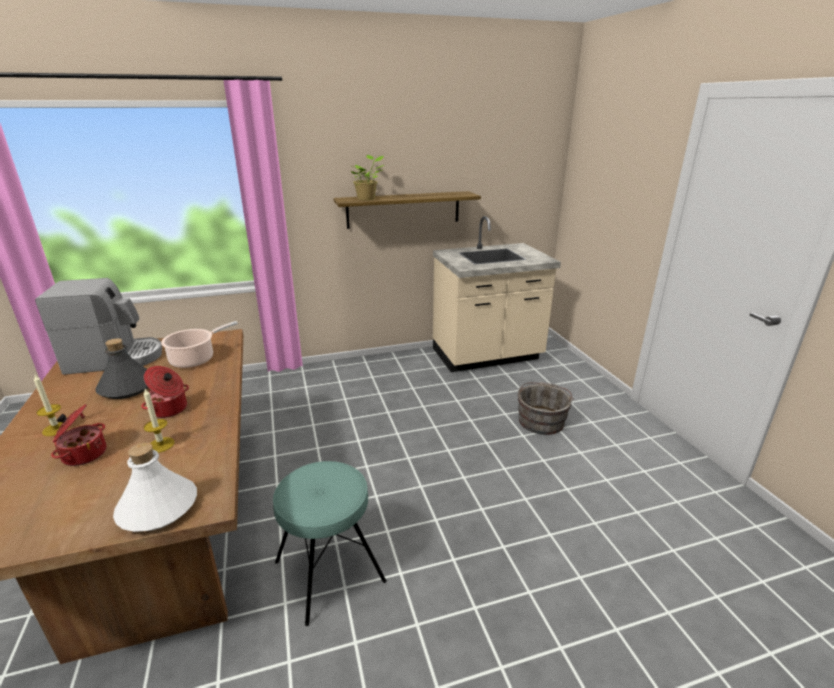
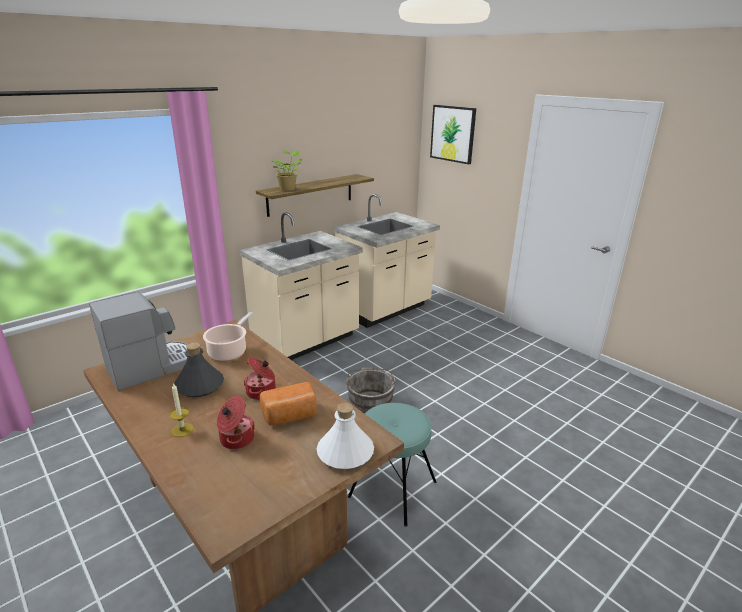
camera: 25 degrees left, 0 degrees up
(161, 445) = (290, 416): candle -> bread
(375, 373) = (306, 341): none -> beige counter
(541, 420) = (457, 348): grey bucket -> grey bucket (370, 402)
(599, 147) = (453, 134): none -> picture

